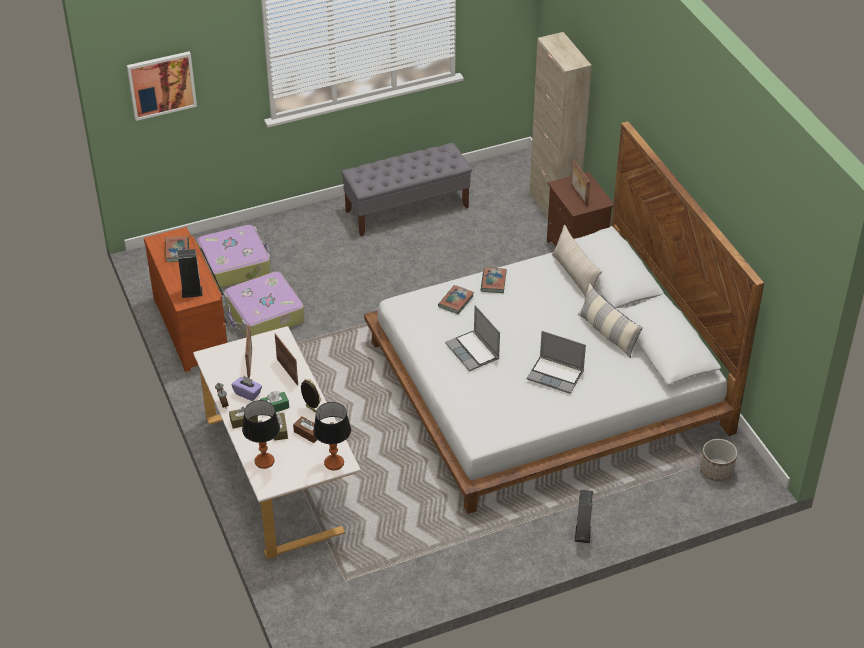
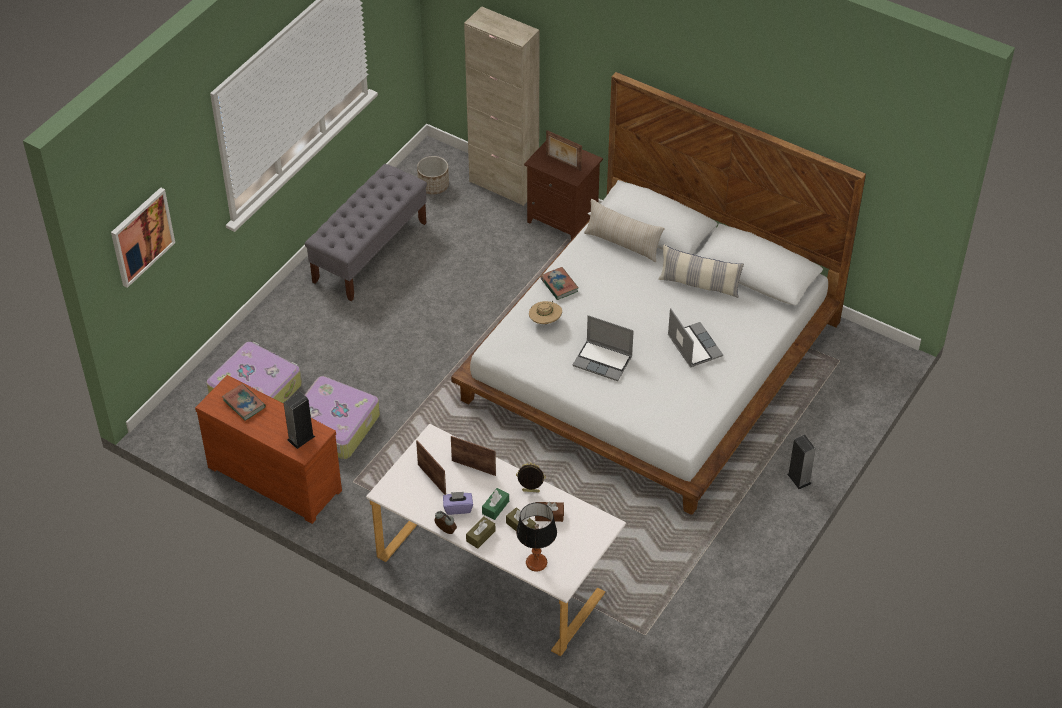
camera: 35 degrees left, 5 degrees up
(334, 463) = (599, 529): table lamp -> none
(456, 301) = (545, 321): book -> beige hat
(556, 375) = (693, 346): laptop -> laptop turned 105 degrees counterclockwise
(716, 470) = (852, 363): planter -> planter (433, 186)

